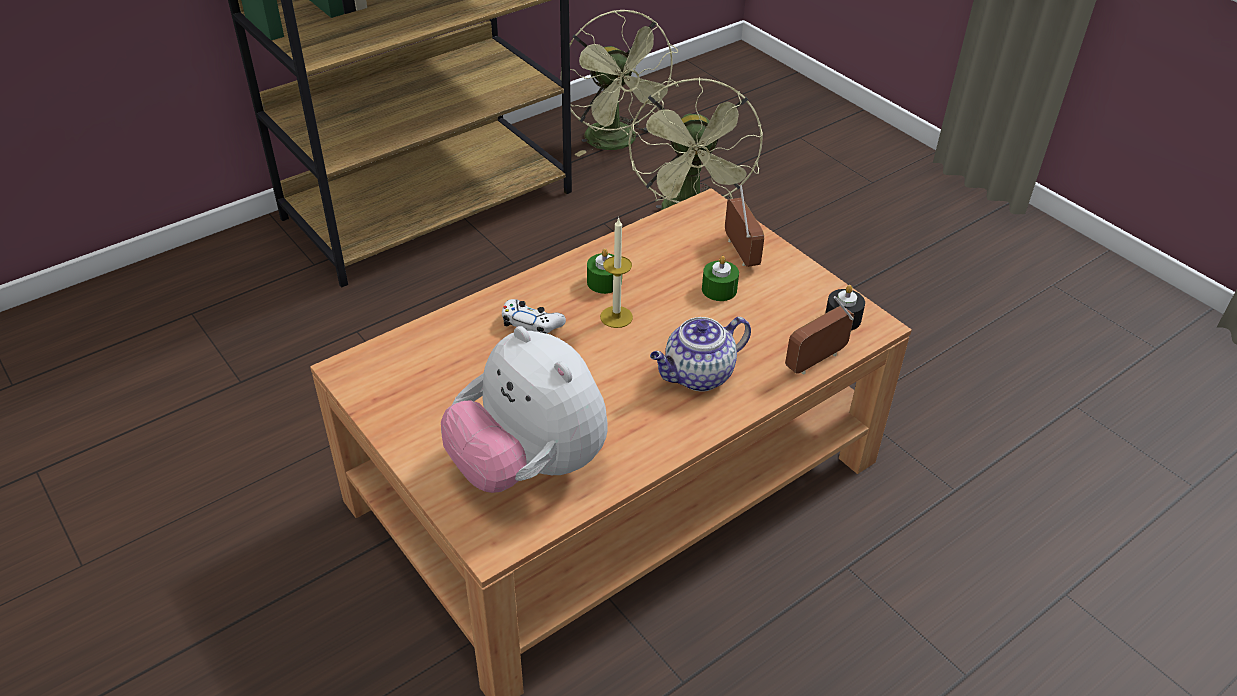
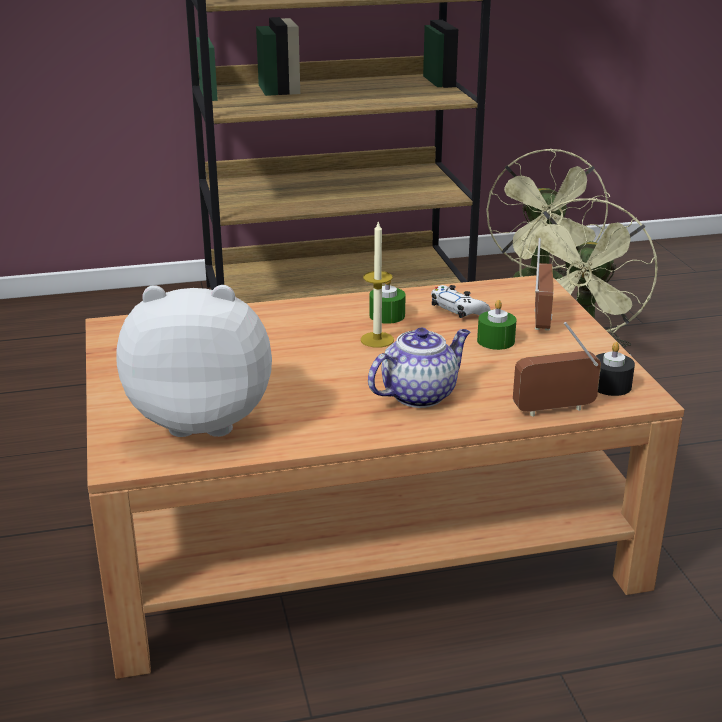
camera: 25 degrees right, 15 degrees down
(529, 466) = (203, 419): plush toy -> plush toy turned 105 degrees clockwise
(532, 323) = (295, 329): white game controller -> white game controller (458, 309)
(697, 376) = (420, 394): teapot -> teapot turned 150 degrees clockwise

